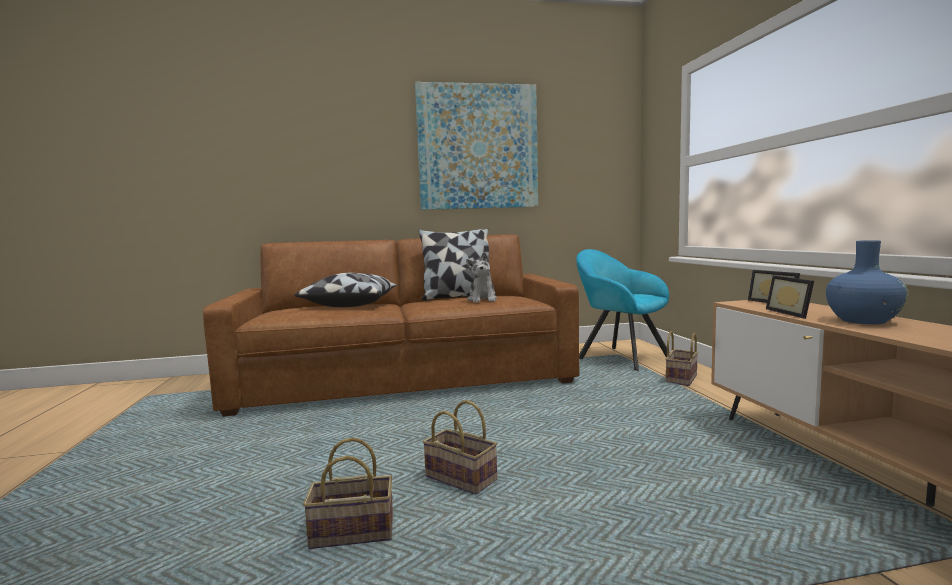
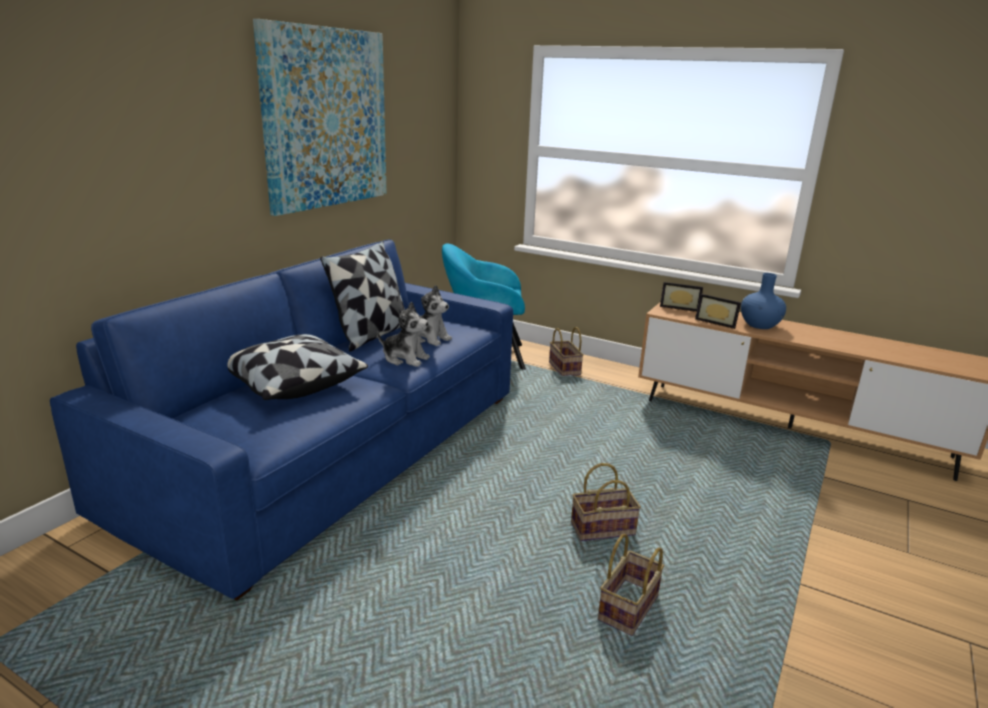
camera: 50 degrees left, 15 degrees up
(405, 377) = (333, 451): brown sofa -> blue sofa
(439, 305) = (405, 358): none -> plush toy

